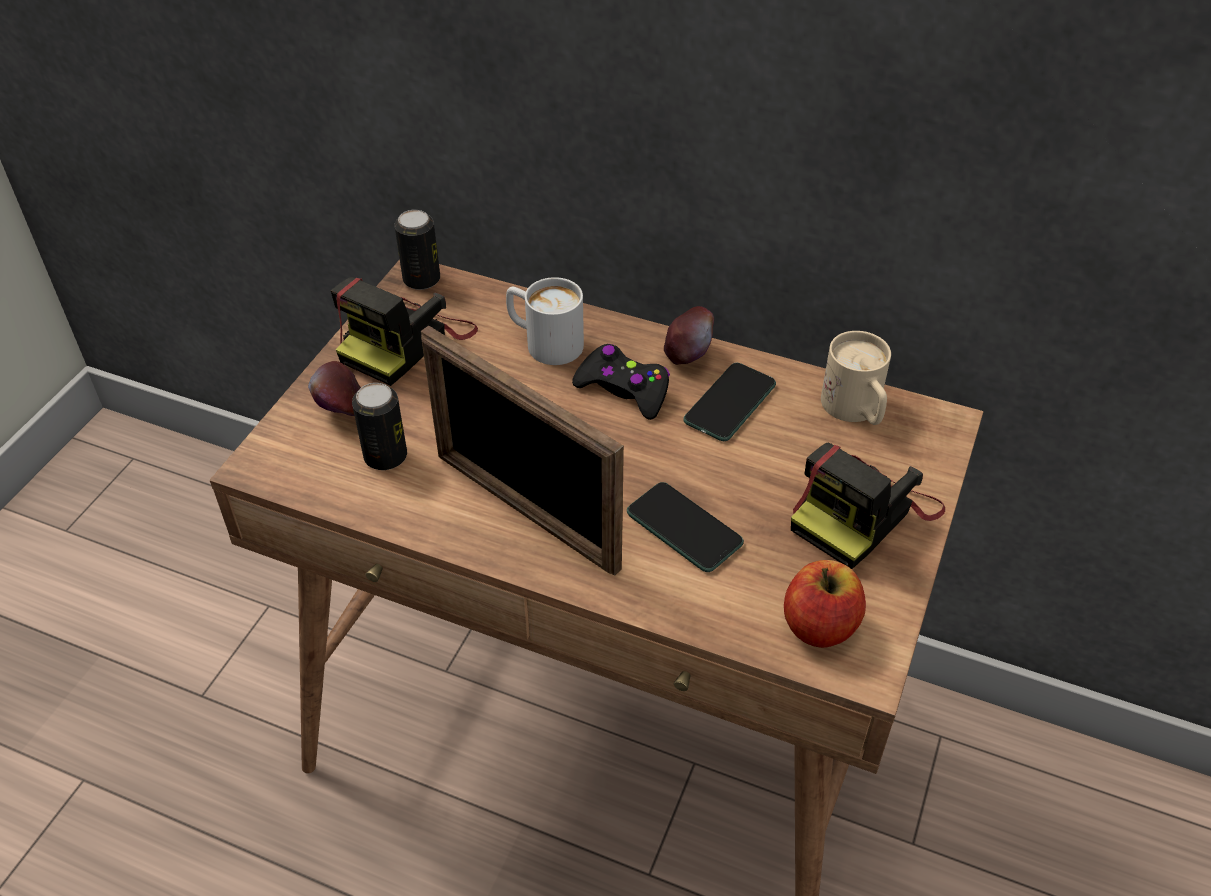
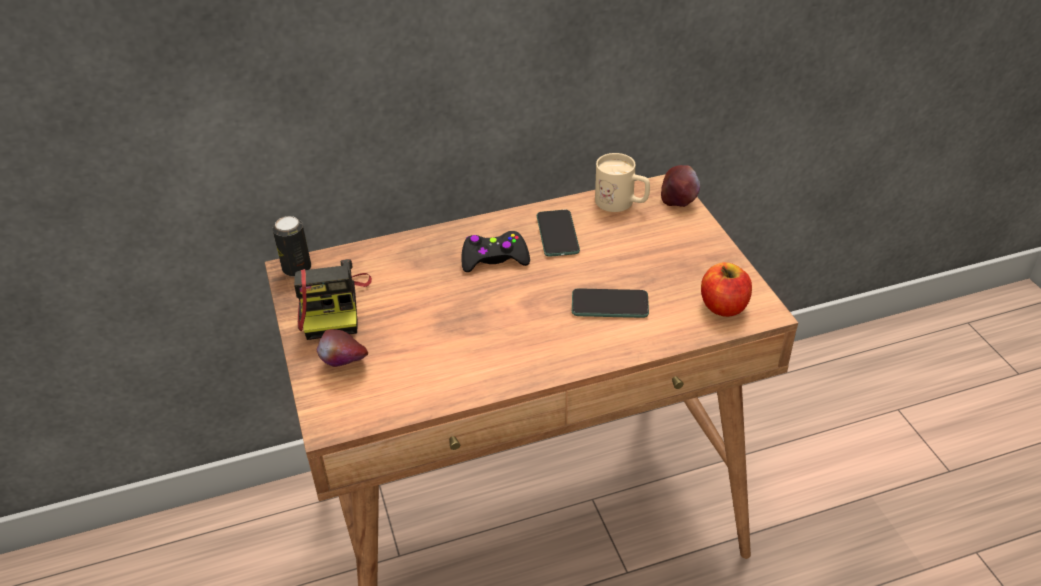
camera: 40 degrees left, 5 degrees down
(385, 456) = (403, 371): can -> none
(525, 511) = (519, 347): picture frame -> none
(544, 342) = (418, 260): white mug -> none
(687, 355) = (506, 224): apple -> apple (678, 201)
(862, 513) = (681, 247): camera -> none

